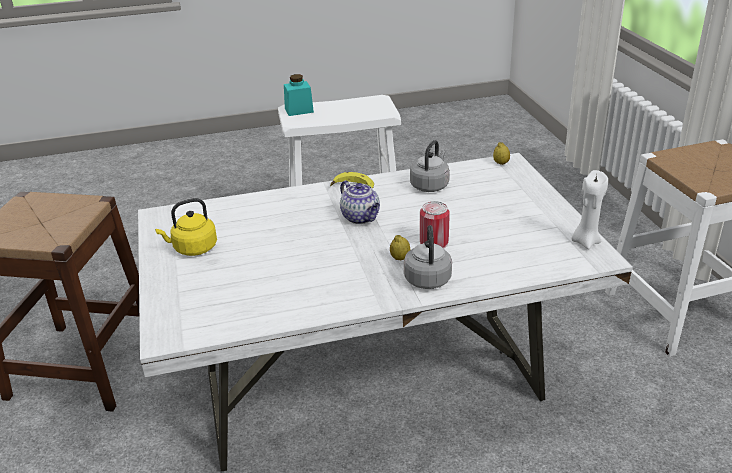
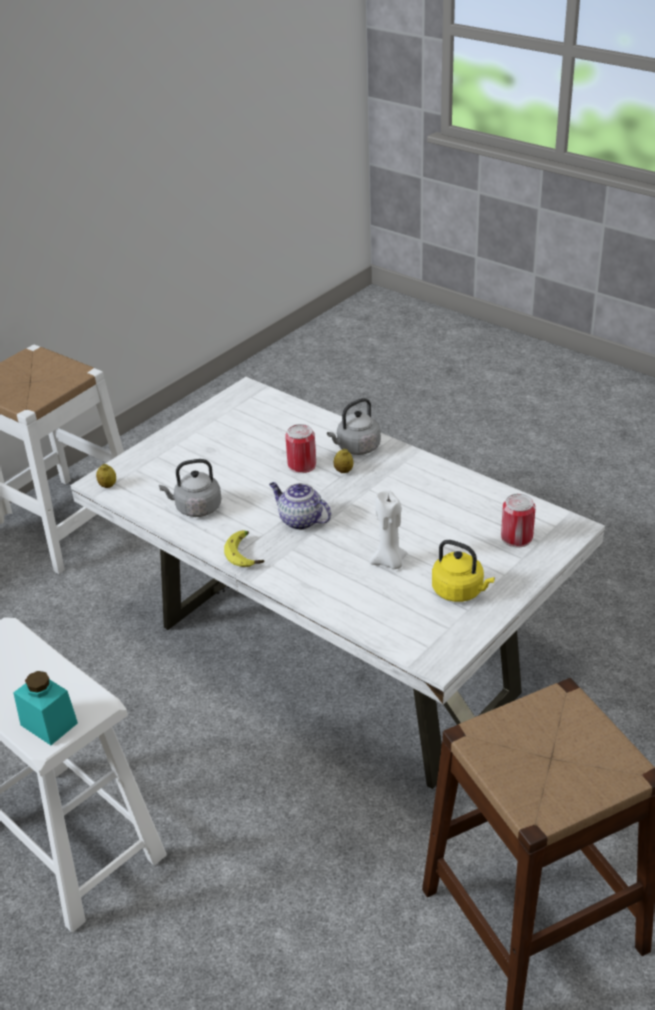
camera: 125 degrees left, 5 degrees up
(200, 301) = (516, 537): none -> can
(361, 218) = (300, 520): teapot -> teapot turned 75 degrees counterclockwise
(585, 241) = (228, 401): white candle -> white candle (389, 562)

